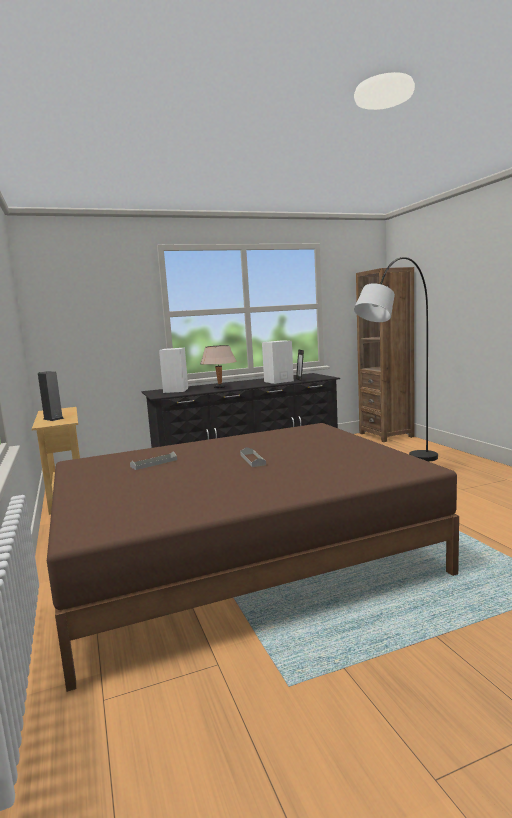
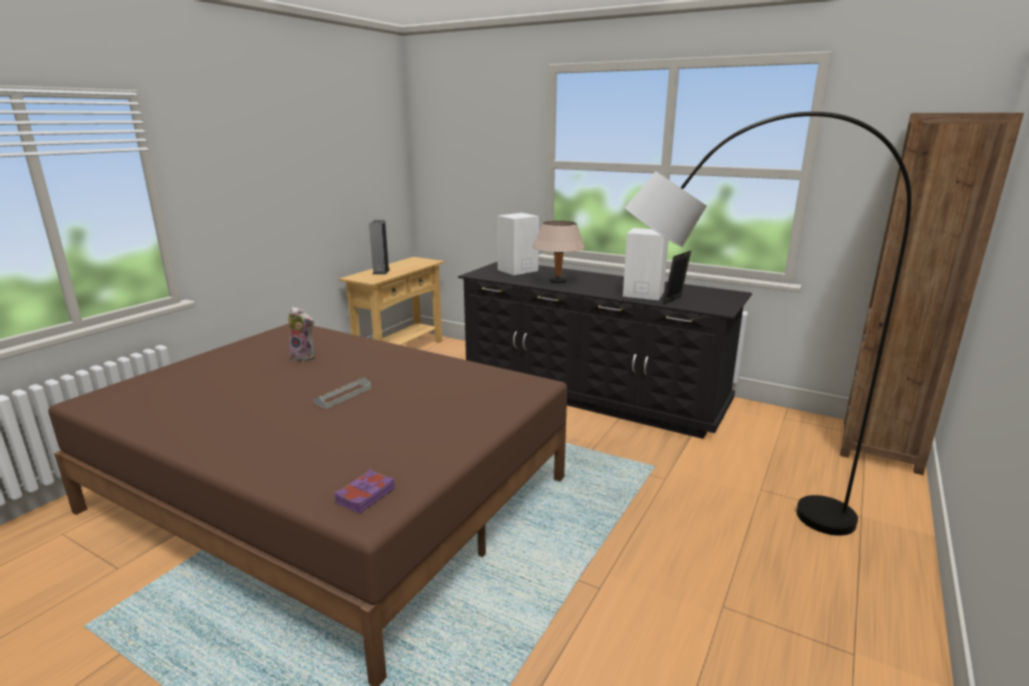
camera: 50 degrees right, 10 degrees up
(154, 463) = (305, 357): grey tray -> plush toy
(401, 466) = (365, 495): none -> purple book

